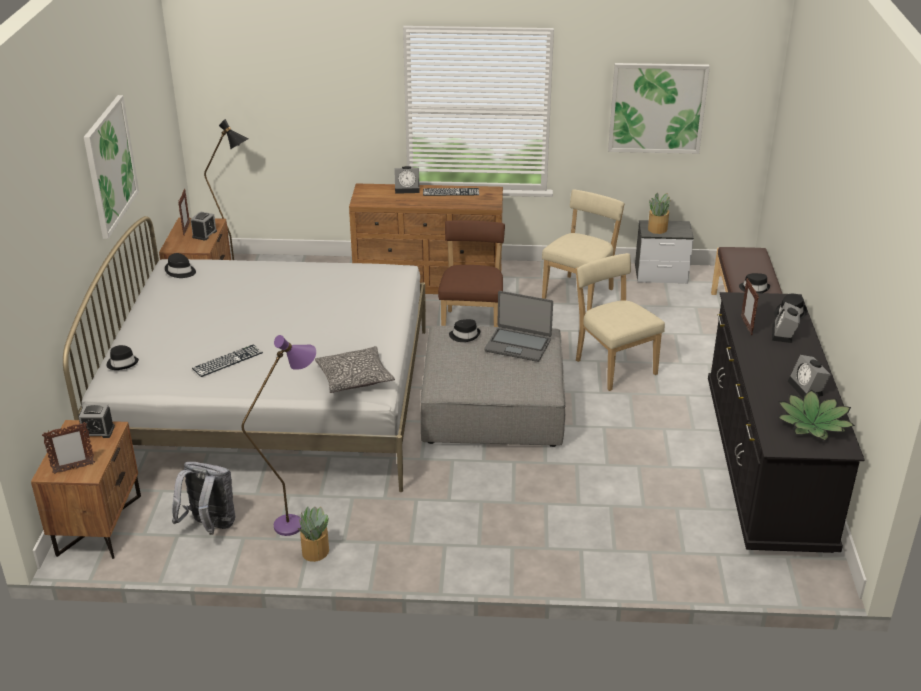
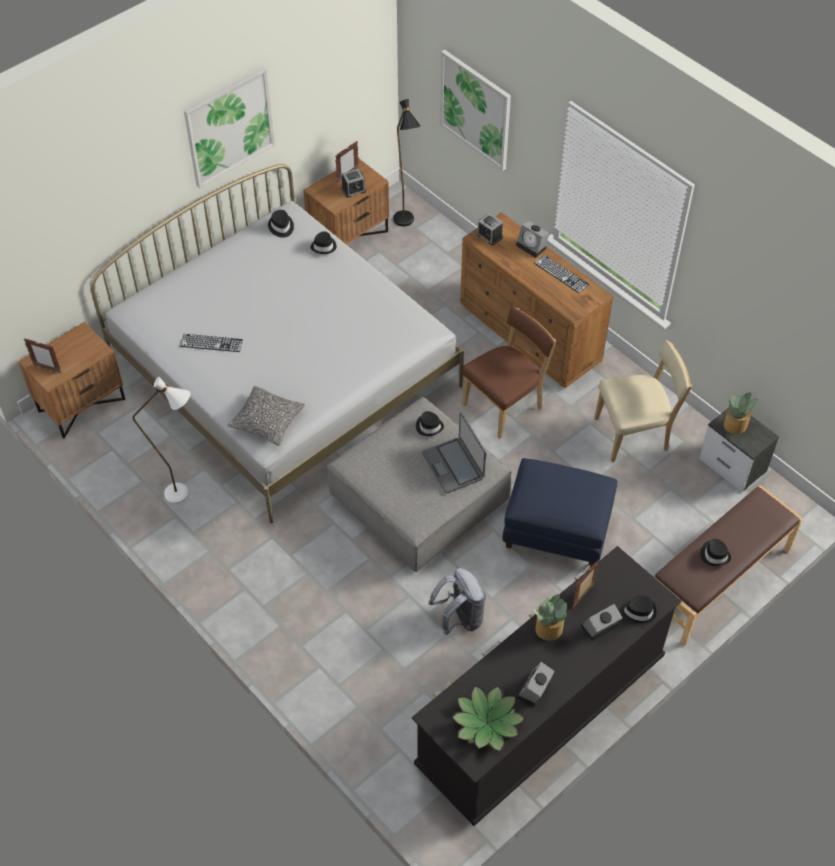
camera: 45 degrees right, 20 degrees up
(98, 431) = (89, 346): alarm clock -> alarm clock (489, 236)
(122, 363) = (152, 297): black hat -> black hat (324, 246)
(209, 526) = (135, 456): grey backpack -> grey backpack (459, 618)
(298, 522) = (185, 495): purple floor lamp -> white floor lamp
(315, 552) = (168, 527): potted plant -> potted plant (548, 629)
(613, 365) = (557, 529): beige chair -> blue ottoman
(657, 108) = (772, 317): picture -> picture (475, 109)

